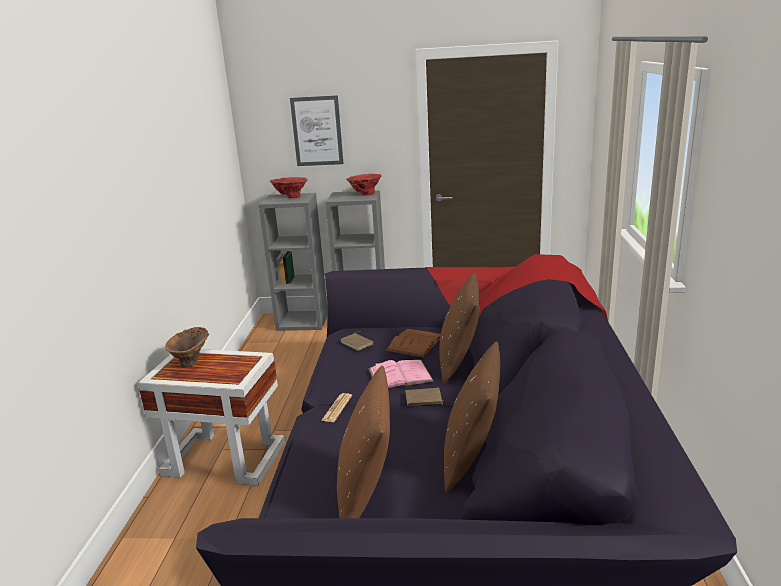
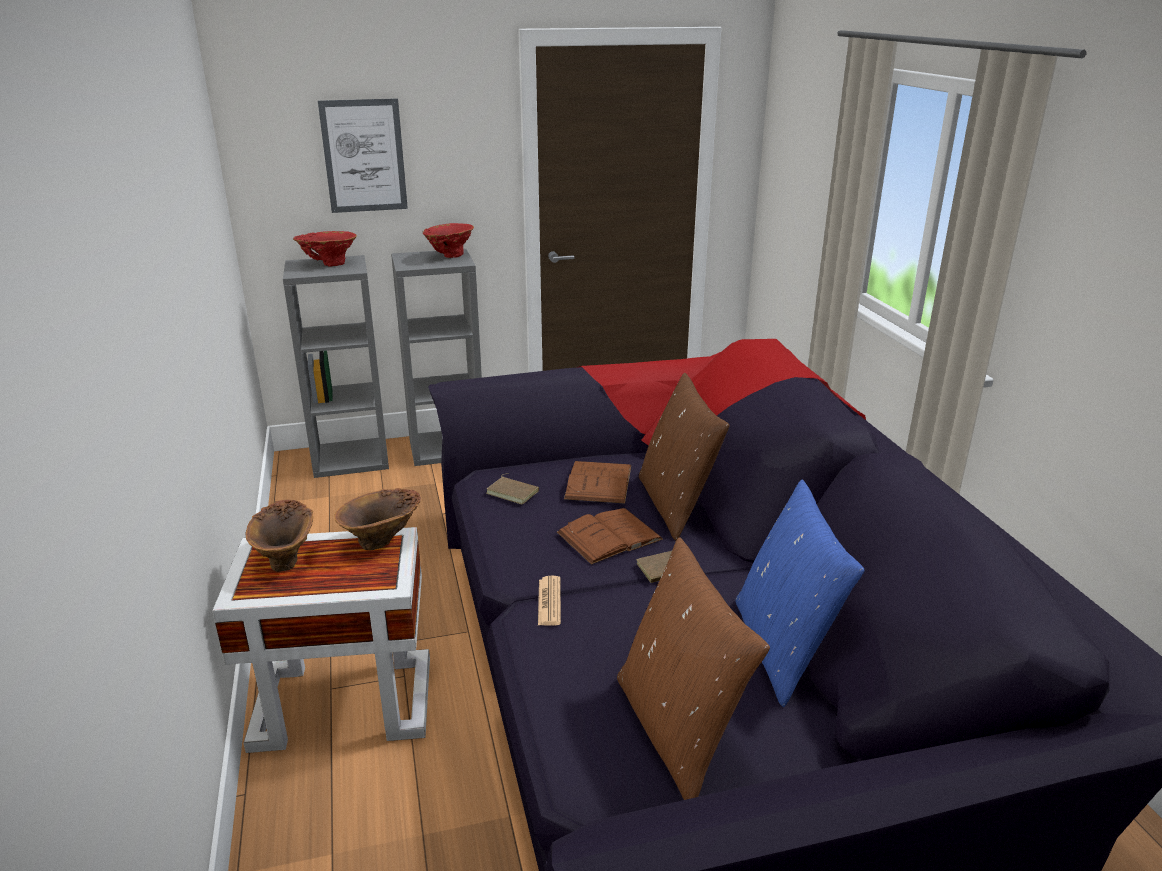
camera: 20 degrees left, 5 degrees up
(248, 358) = (383, 542): none -> brown vase
(400, 375) = (609, 536): pink book -> brown book
(472, 458) = (783, 648): brown pillow -> blue pillow

